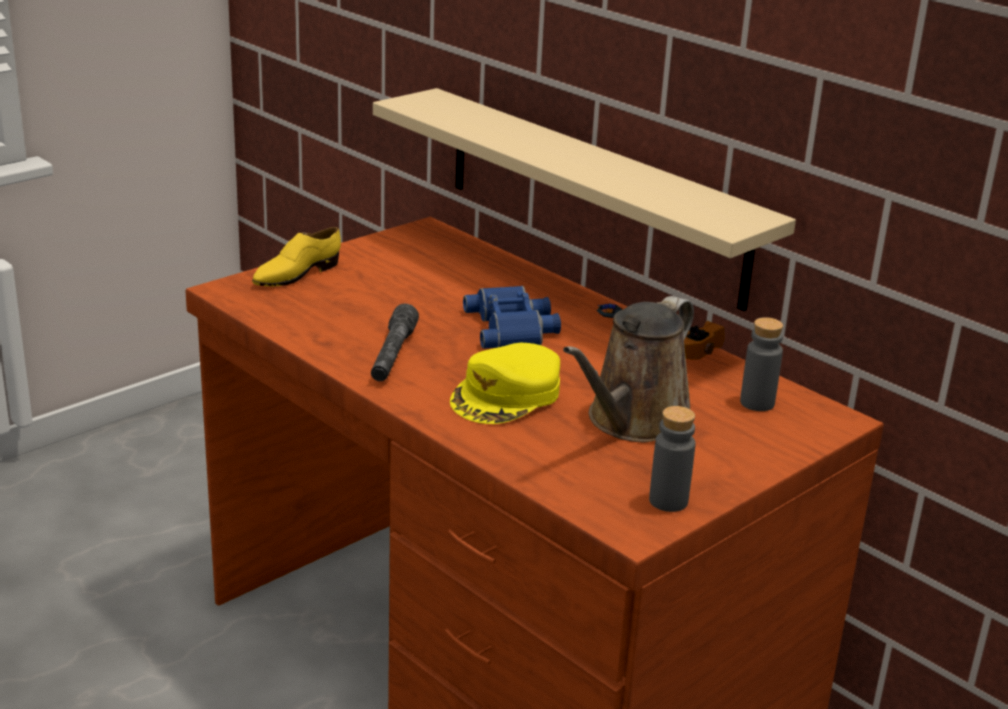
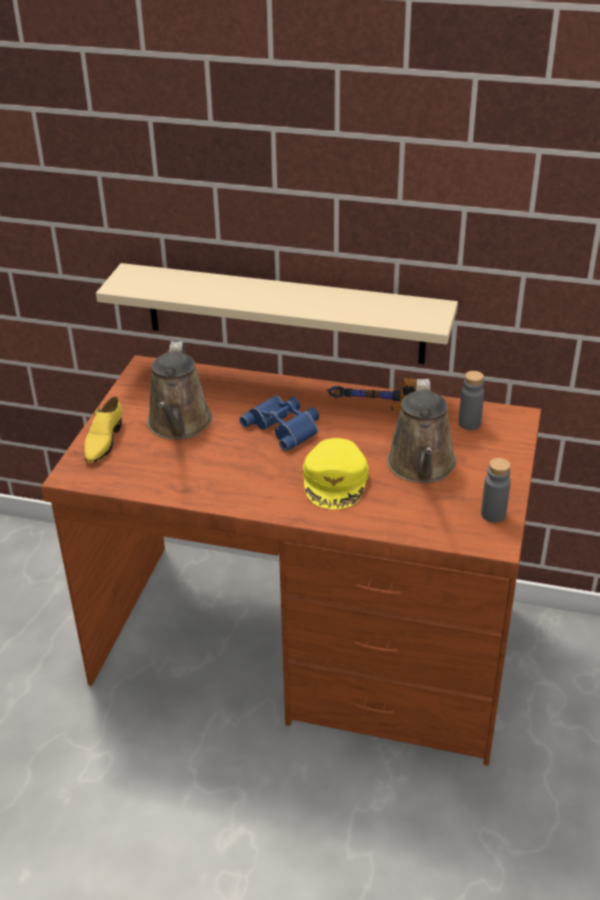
camera: 30 degrees left, 10 degrees up
(393, 355) = (238, 480): grey flashlight -> none
(395, 287) = (179, 425): none -> brown watering can

